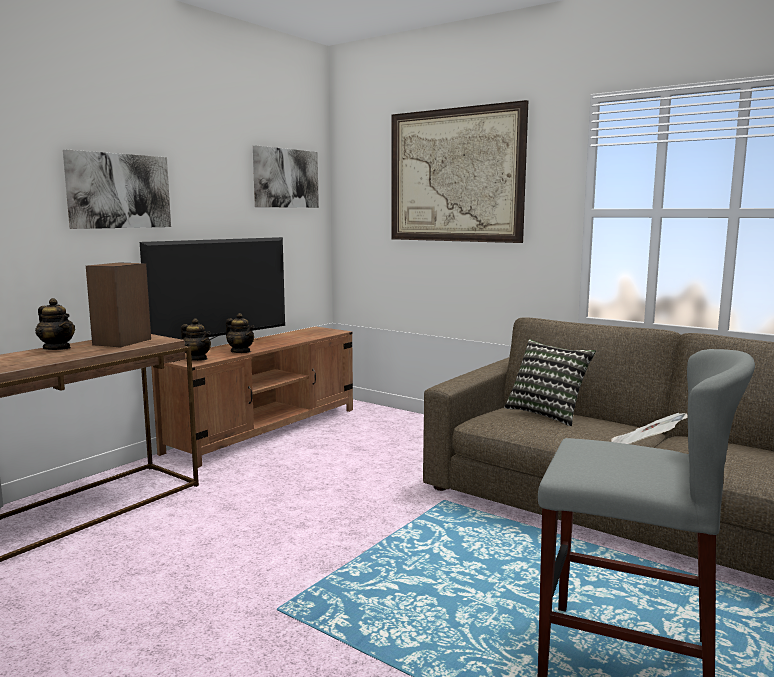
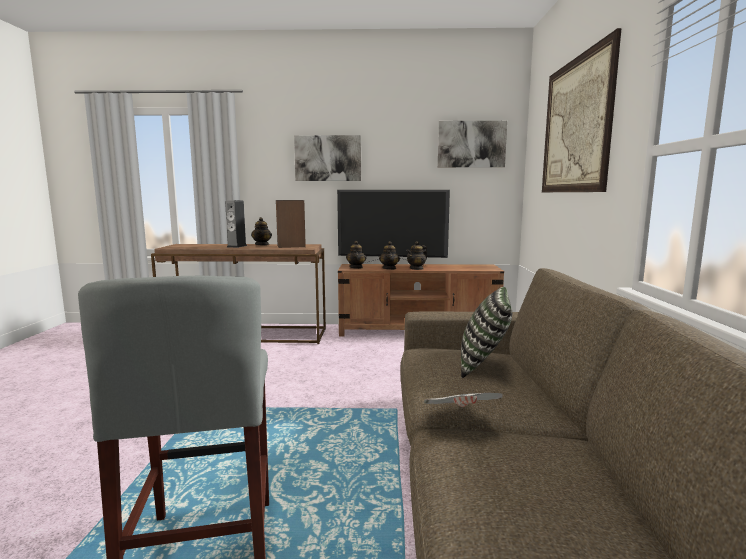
camera: 55 degrees right, 0 degrees up
(31, 358) = (237, 246): none -> speaker
(269, 345) = (416, 268): none -> teapot

